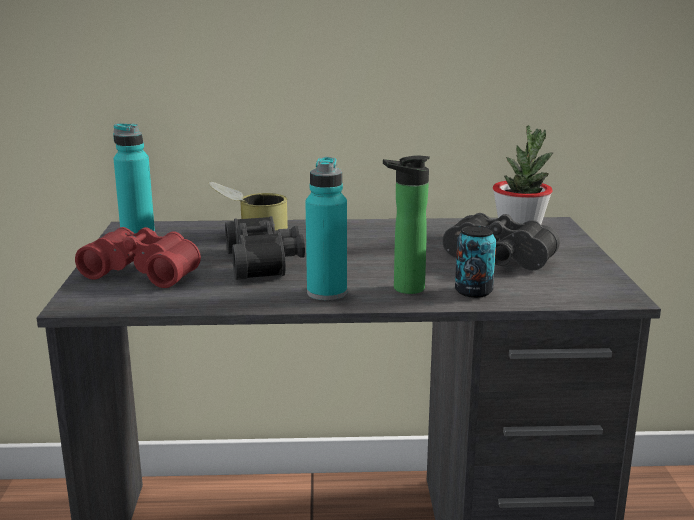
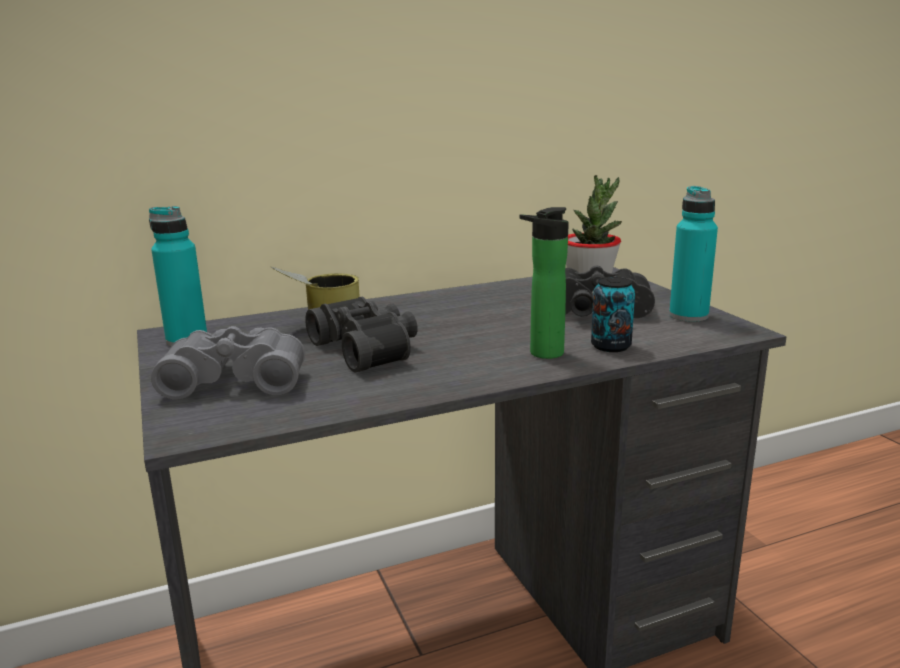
camera: 20 degrees left, 0 degrees up
(145, 271) = (236, 379): red binoculars -> grey binoculars
(327, 293) = (469, 371): turquoise bottle -> turquoise bottle (688, 316)

